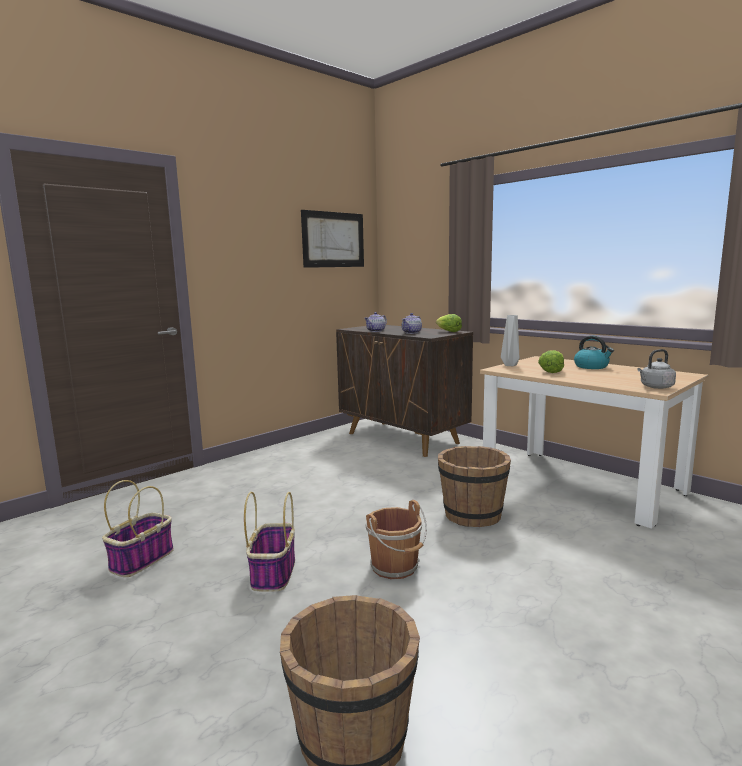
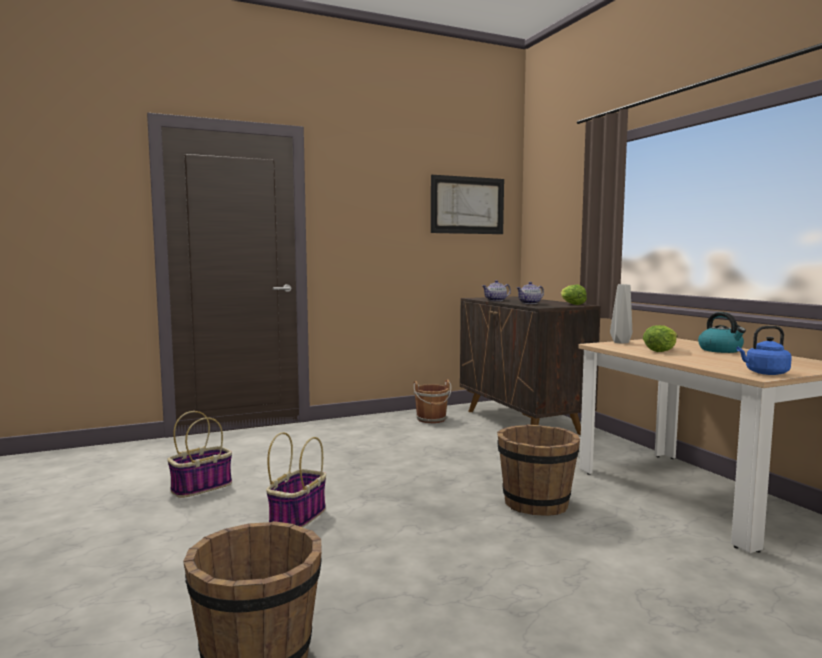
camera: 20 degrees right, 5 degrees down
(396, 567) = (414, 534): brown bucket -> brown bucket (432, 419)
(655, 387) = (764, 373): grey kettle -> blue kettle

